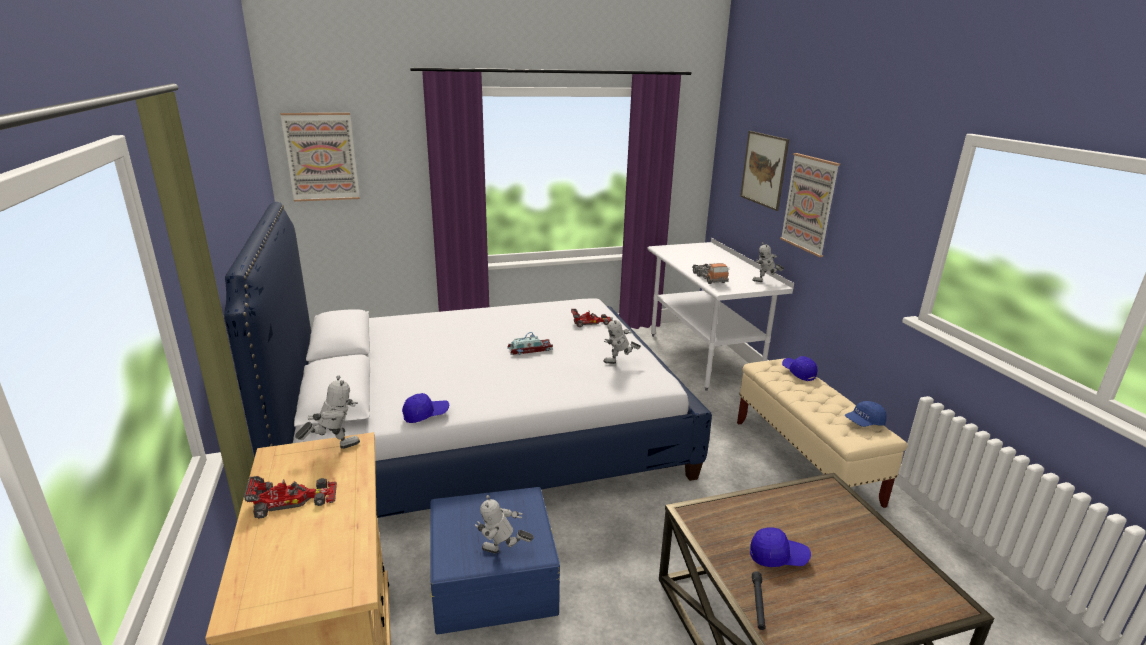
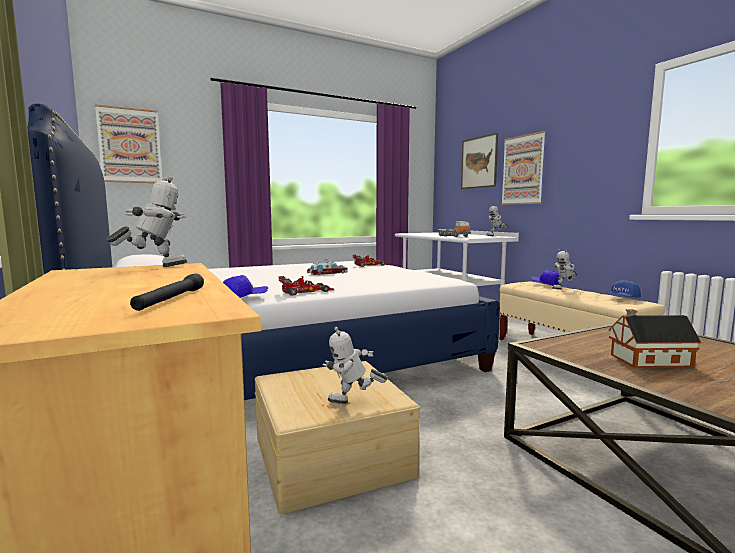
camera: 10 degrees left, 15 degrees down
(293, 499) = (103, 282): toy car -> toy car (306, 291)
(493, 577) = (331, 455): blue storage box -> beige storage box
(619, 363) = (410, 273): toy robot -> toy robot (564, 289)
(758, 604) = (669, 387): black flashlight -> black flashlight (171, 300)
(778, 557) = (647, 360): blue cap -> toy house

